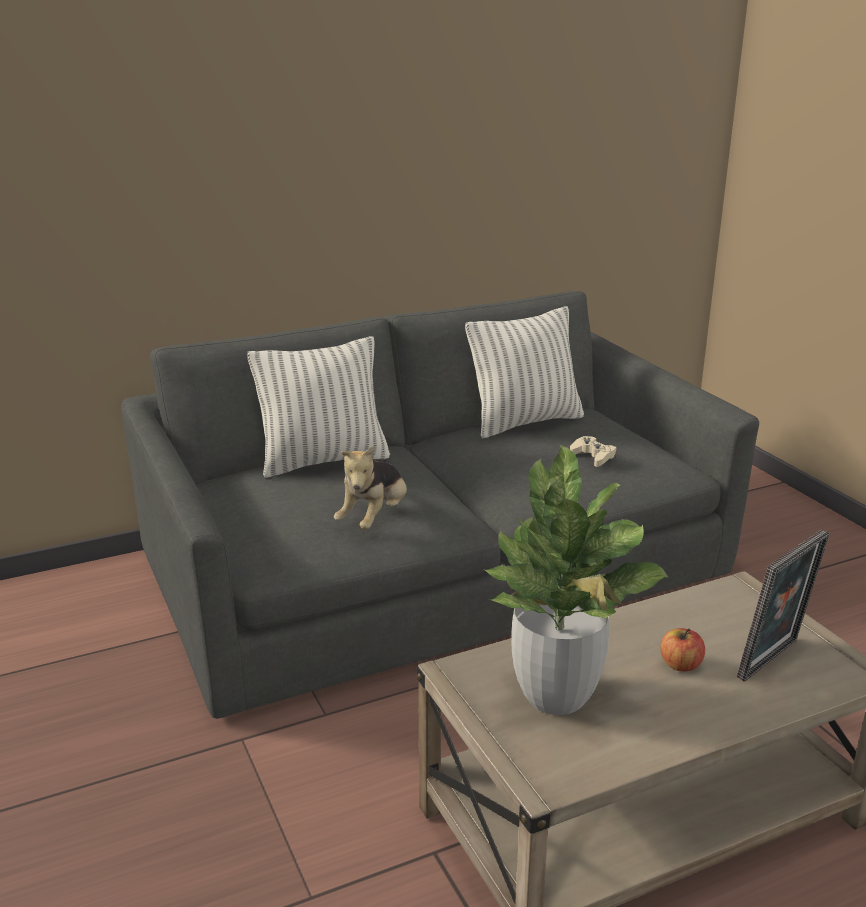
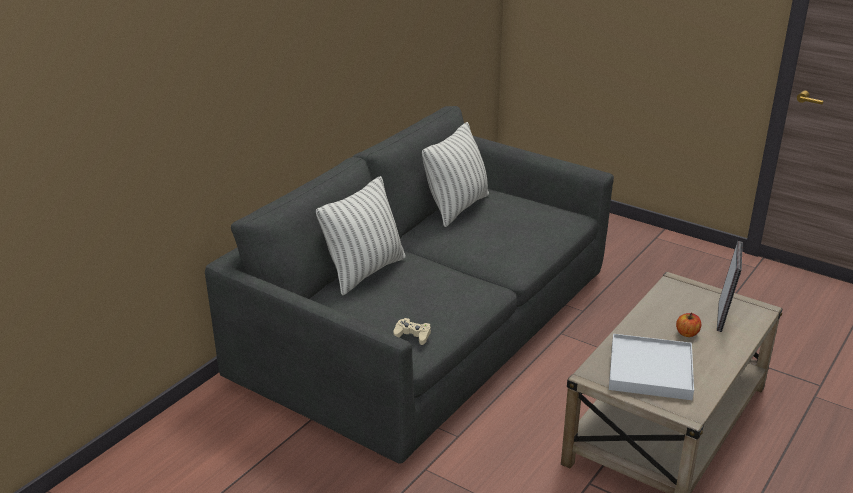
camera: 30 degrees left, 5 degrees up
(374, 518) = (442, 301): plush toy -> none
(556, 696) = (650, 370): potted plant -> white tray
(593, 456) = (522, 222): beige game controller -> beige game controller (412, 335)

